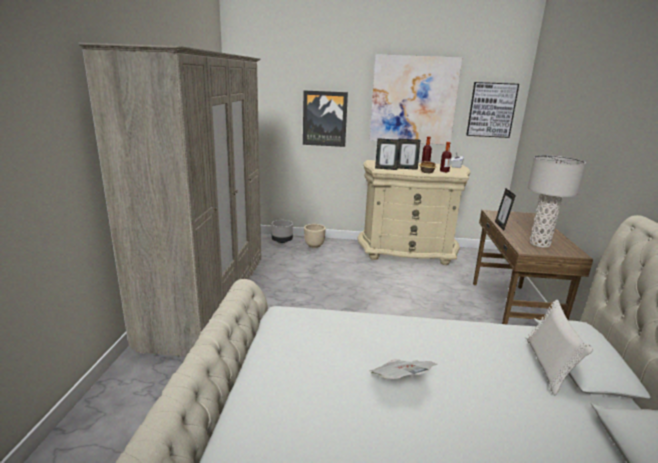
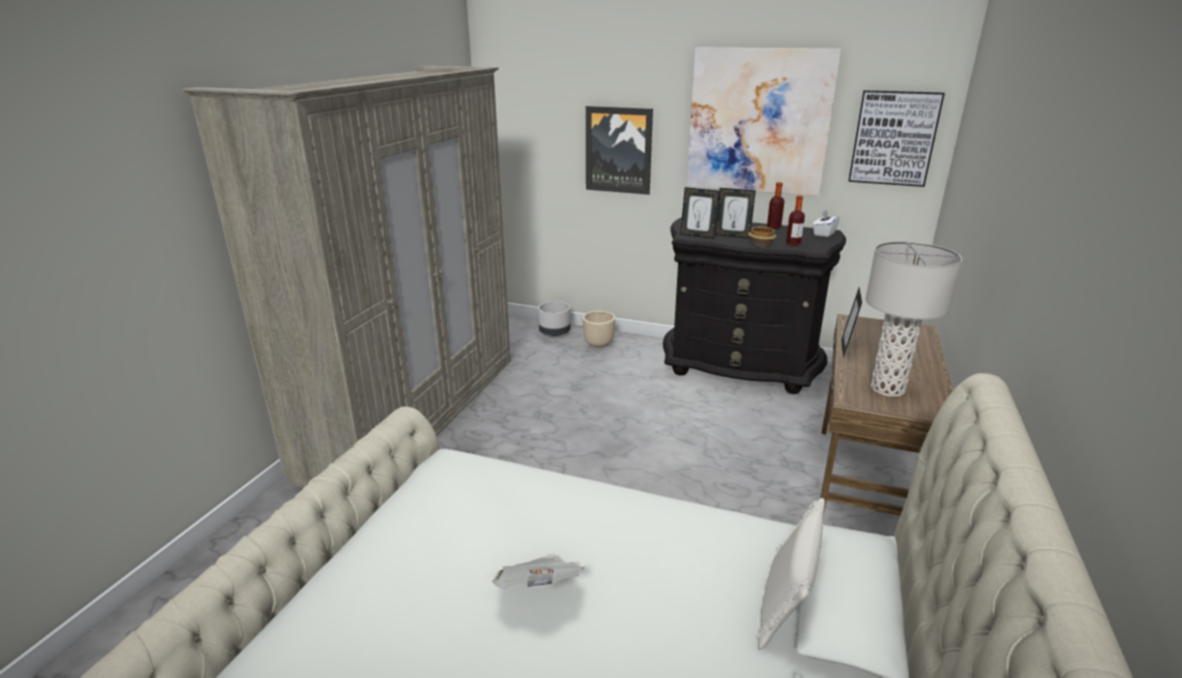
camera: 15 degrees right, 5 degrees up
(407, 254) = (739, 369): beige dresser -> black dresser

